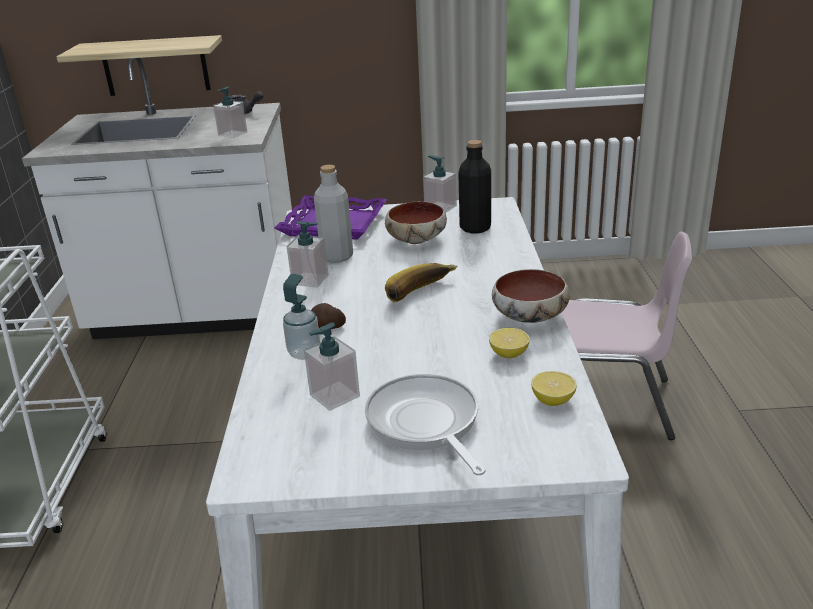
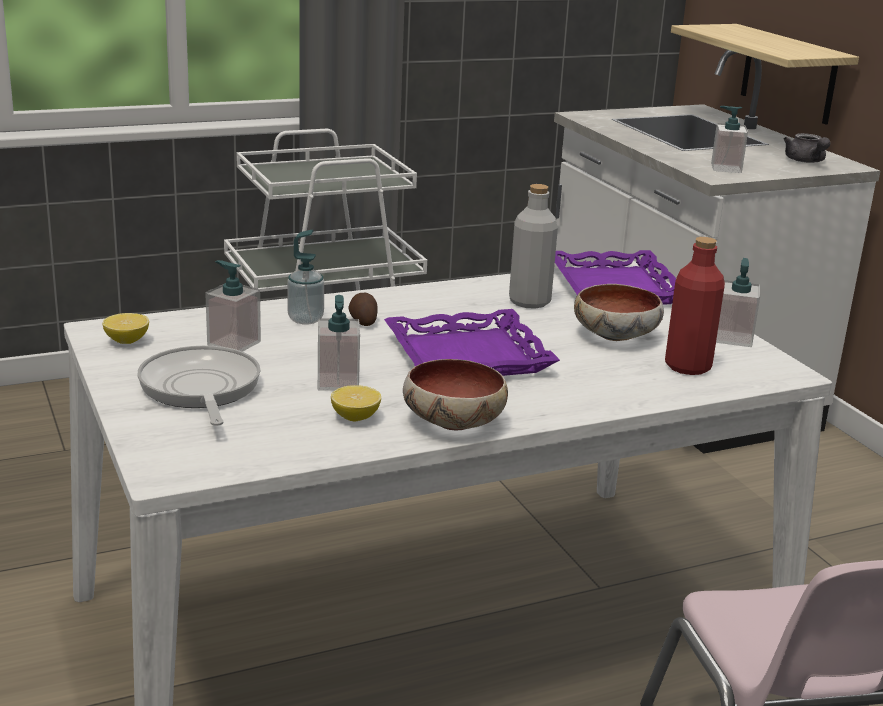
camera: 65 degrees right, 5 degrees down
(310, 280) = (461, 298): soap dispenser -> soap dispenser (338, 382)
(422, 294) = (468, 357): banana -> purple tray
(425, 423) = (200, 389): frying pan -> frying pan turned 60 degrees counterclockwise
(475, 228) = (688, 366): black bottle -> red bottle
(553, 400) = (267, 449): lemon -> lemon (127, 341)

